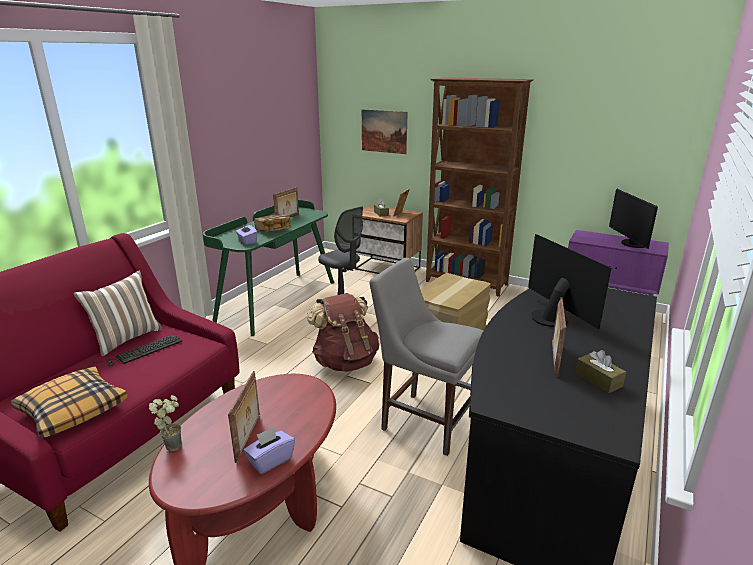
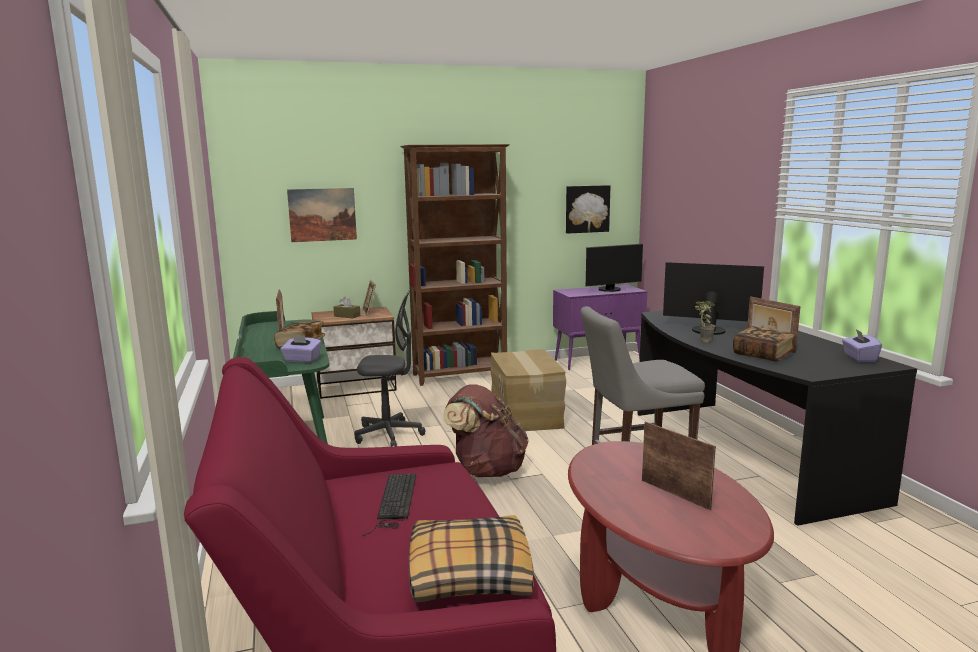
camera: 45 degrees left, 10 degrees down
(126, 338) = (336, 504): pillow -> none
(173, 443) = (637, 529): potted plant -> potted plant (702, 341)
(270, 460) = (725, 494): purple tissue box -> purple tissue box (859, 358)
(515, 364) = (763, 355): none -> book
(598, 379) = (812, 347): brown tissue box -> none
(630, 153) = (587, 209): none -> picture
(631, 244) = (611, 290): monitor -> monitor turned 60 degrees counterclockwise

